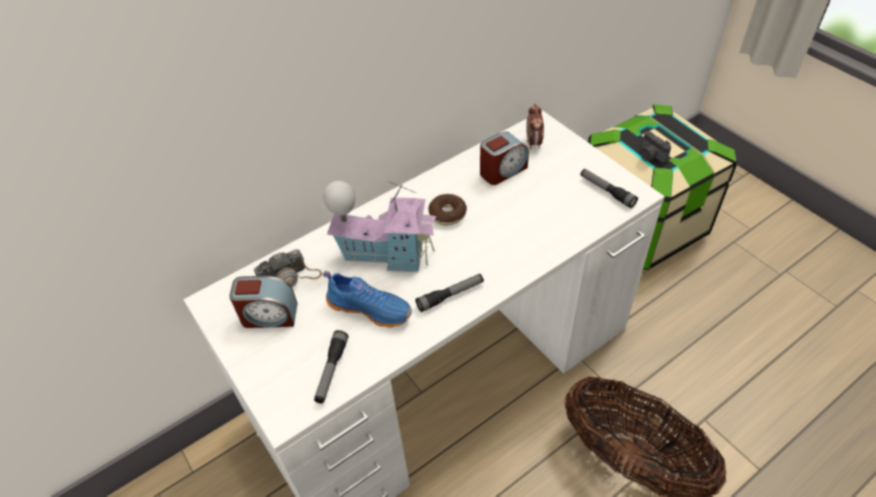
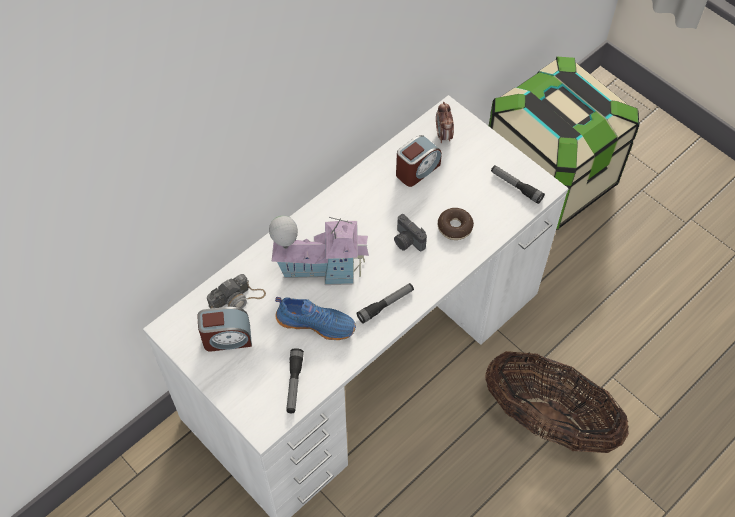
camera: 10 degrees left, 10 degrees up
(447, 214) = (371, 221): donut -> donut (455, 227)
(650, 156) = (555, 124): camera -> camera (407, 241)

